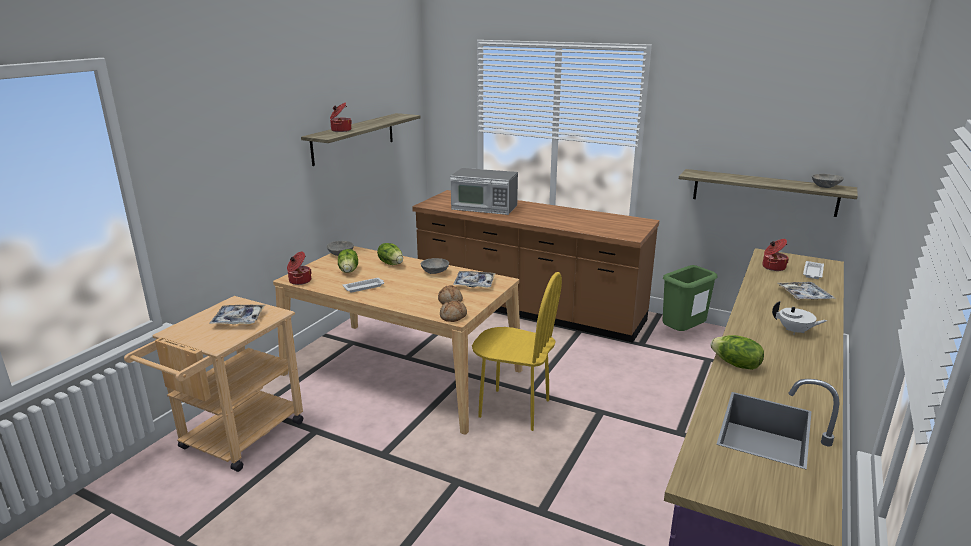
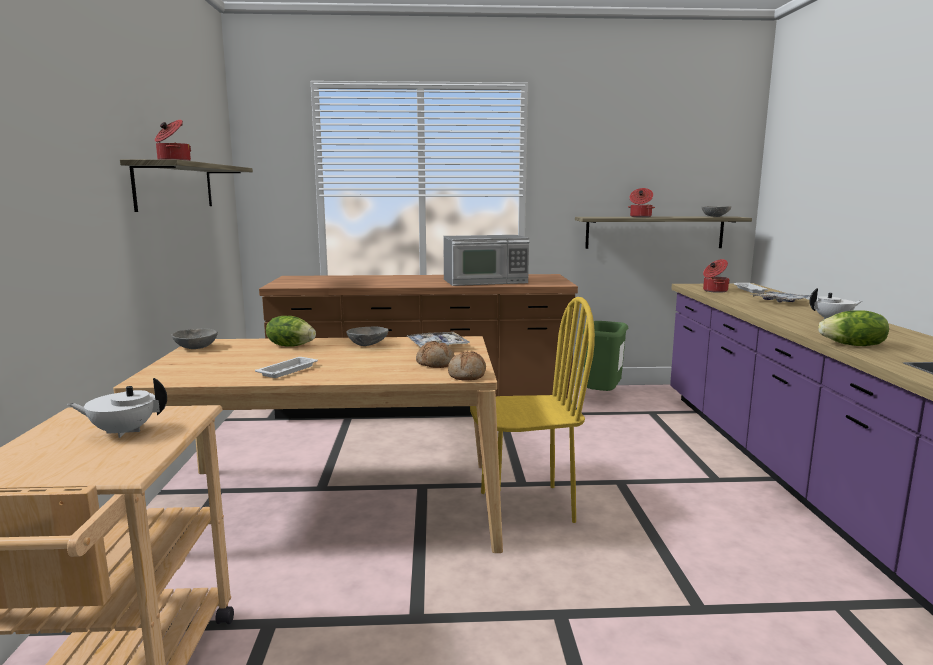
camera: 30 degrees left, 10 degrees down
(238, 319) = (123, 432): tray -> white teapot
(299, 281) = (165, 380): cooking pot -> cooking pot (640, 216)
(349, 271) = (236, 360): lettuce -> none
(484, 207) = (357, 282): microwave -> microwave (486, 281)

